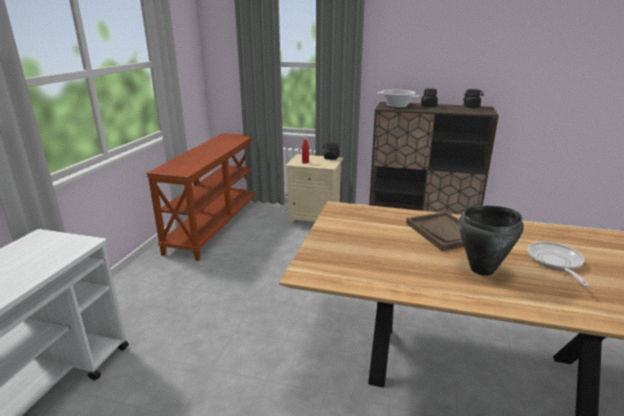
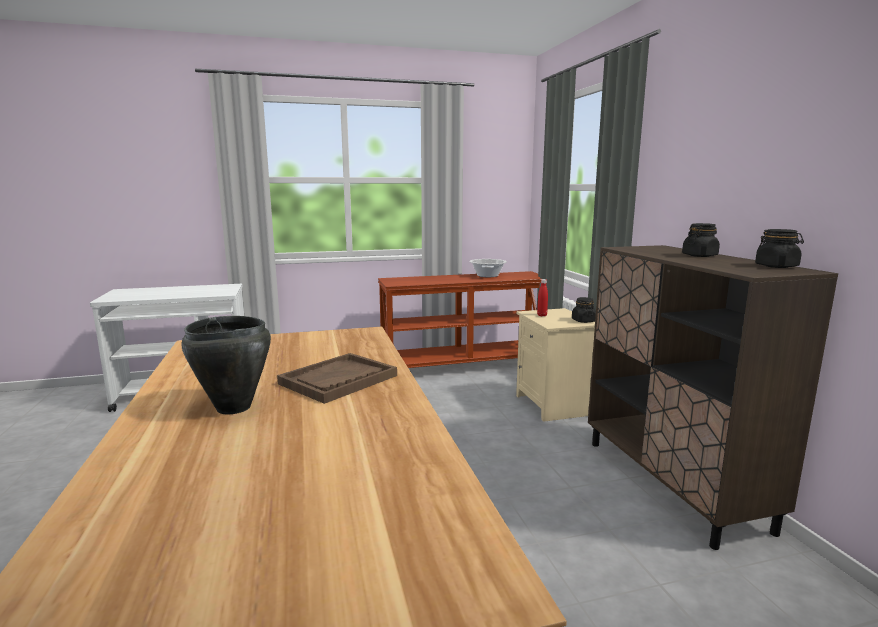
camera: 60 degrees right, 10 degrees down
(396, 106) = (651, 249): cooking pot -> cooking pot (487, 275)
(555, 263) = (280, 453): frying pan -> none

